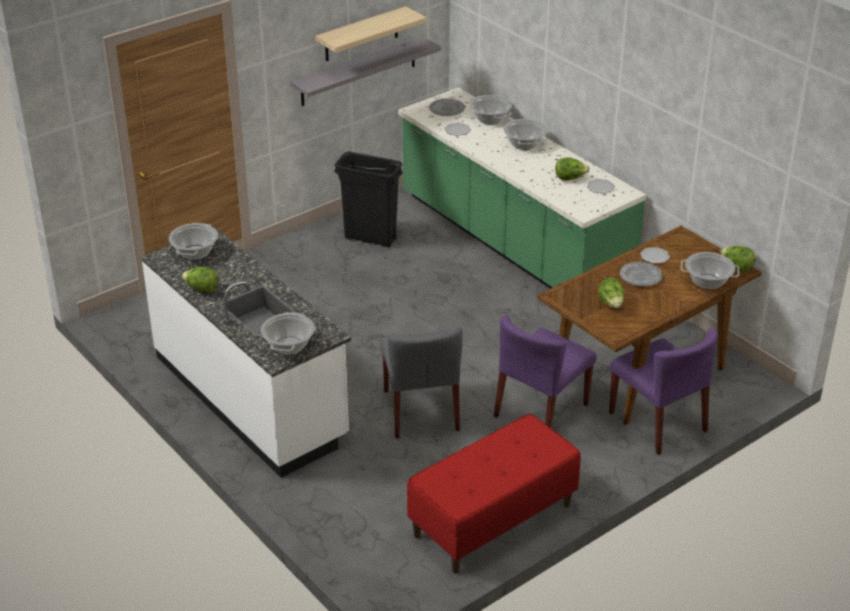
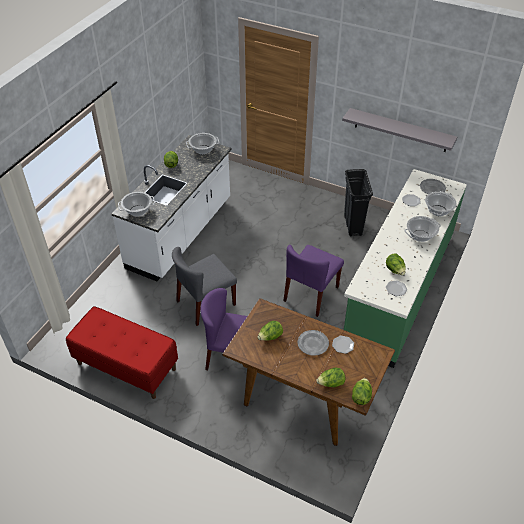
camera: 65 degrees right, 10 degrees up
(361, 34) = (408, 108): shelf -> none
(658, 422) = (255, 422): purple chair -> purple chair (311, 294)
(708, 281) = (331, 383): cooking pot -> lettuce

